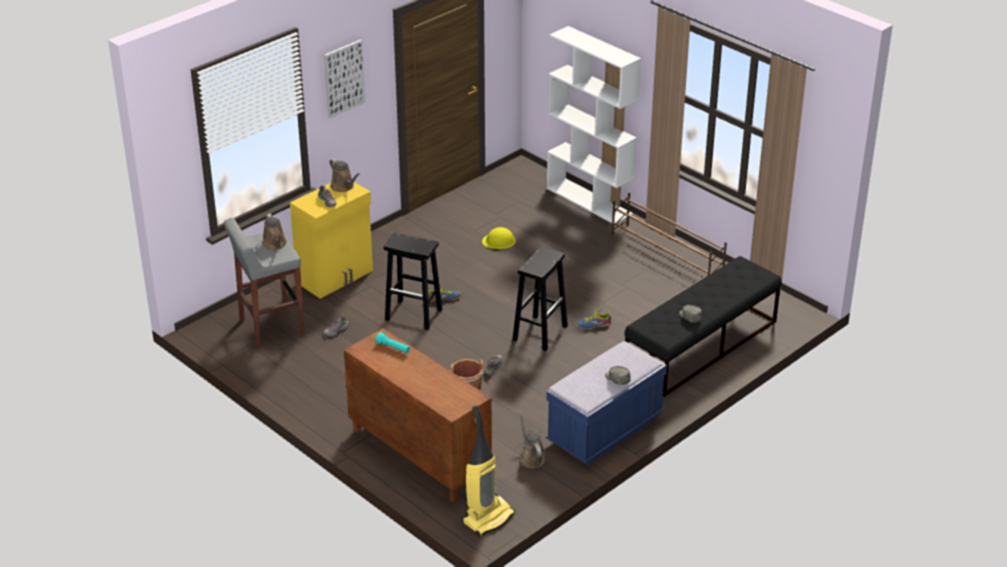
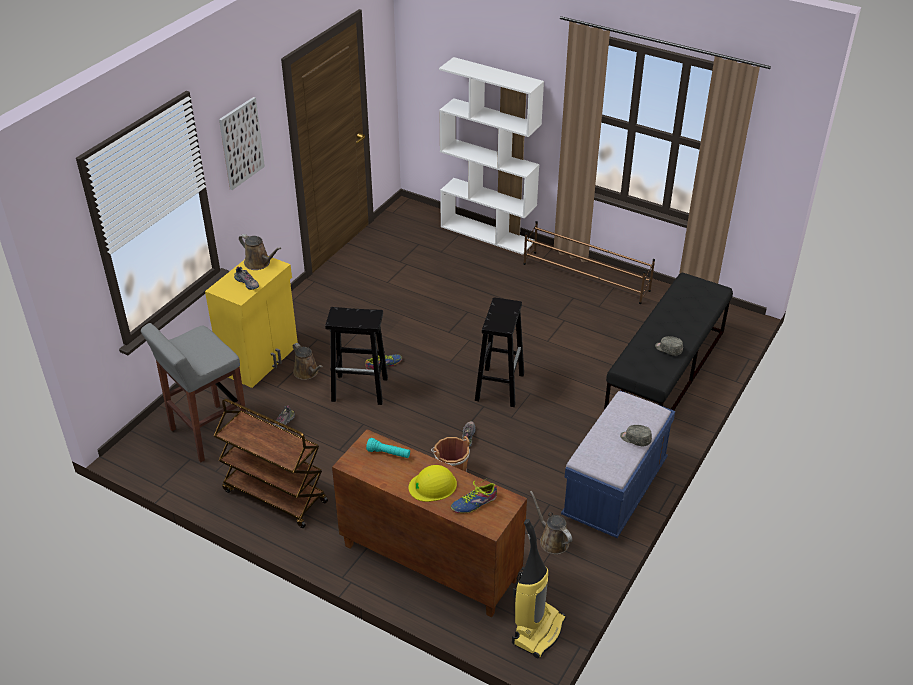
camera: 15 degrees left, 5 degrees up
(275, 244) = (204, 344): brown watering can -> brown watering can (307, 373)
(308, 384) = (274, 496): none -> brown cart
(499, 241) = (416, 290): yellow hard hat -> yellow hard hat (433, 485)
(593, 325) = (549, 368): shoe -> shoe (474, 503)

